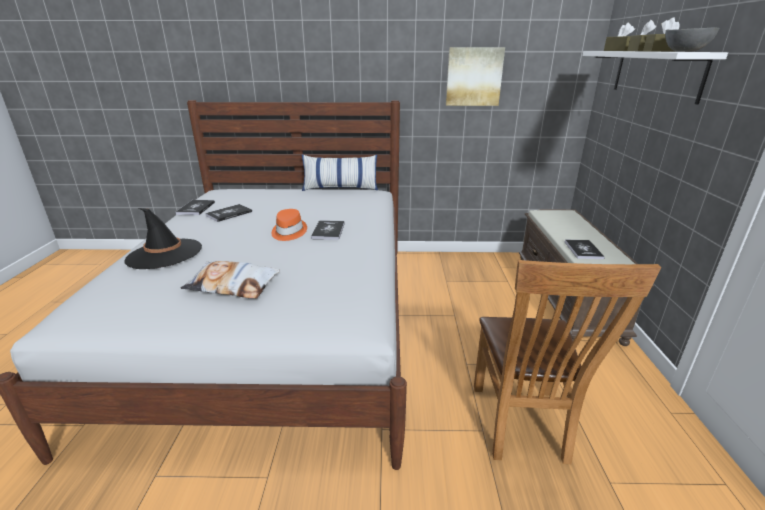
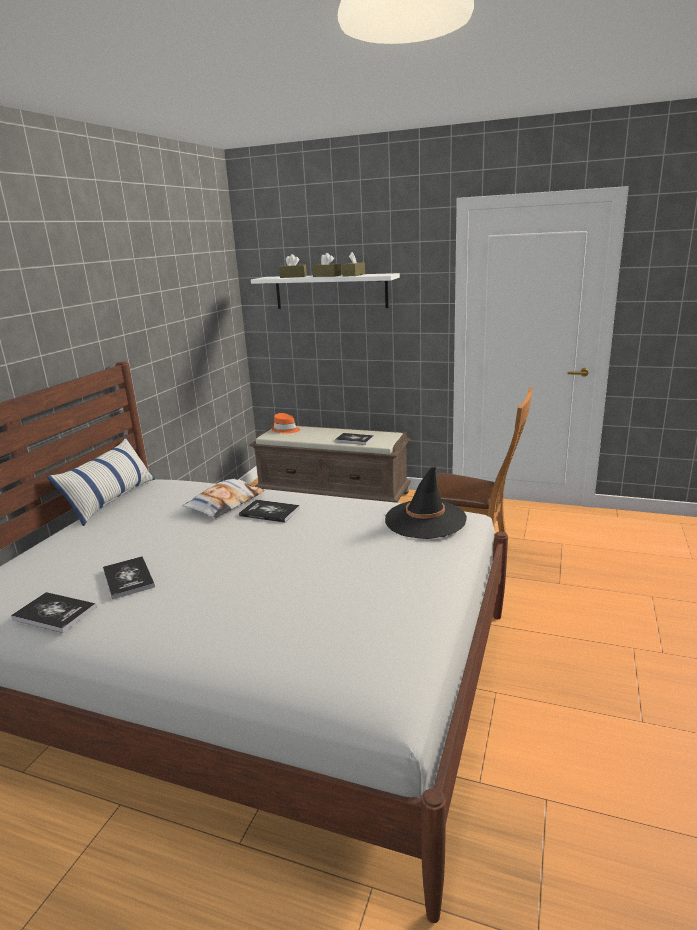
camera: 70 degrees left, 5 degrees down
(164, 254) = (248, 623): black hat -> black hat (425, 519)
(232, 285) = (372, 569): pillow -> pillow (225, 503)
(288, 232) = (251, 535): orange hat -> orange hat (285, 429)
(474, 77) = (171, 318): picture -> none
(686, 51) = (381, 274): grey bowl -> none

